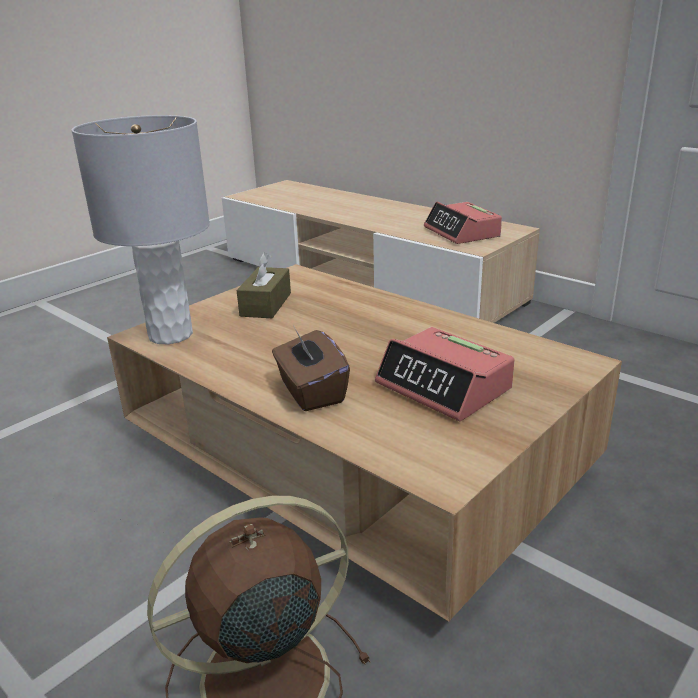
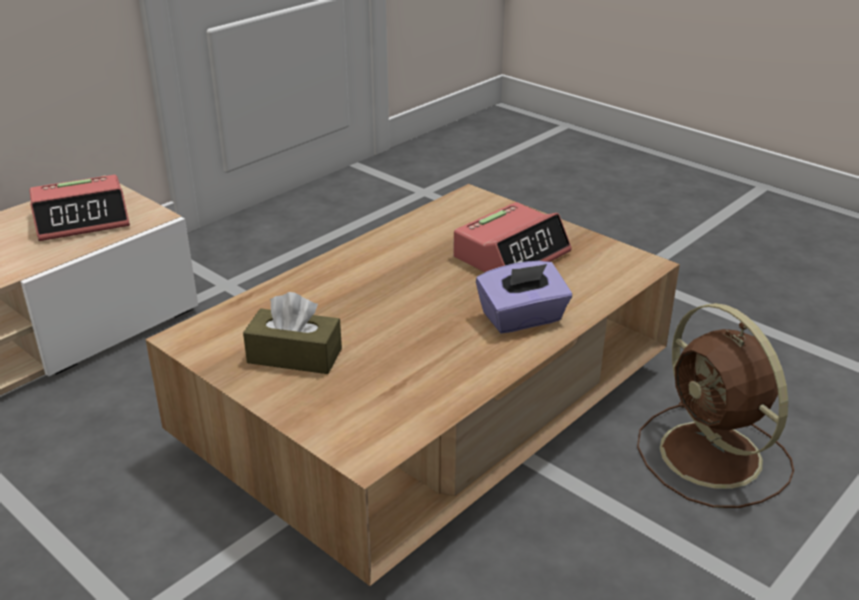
camera: 90 degrees left, 5 degrees up
(171, 334) = (372, 426): grey table lamp -> none
(310, 392) = (522, 318): brown tissue box -> purple tissue box

